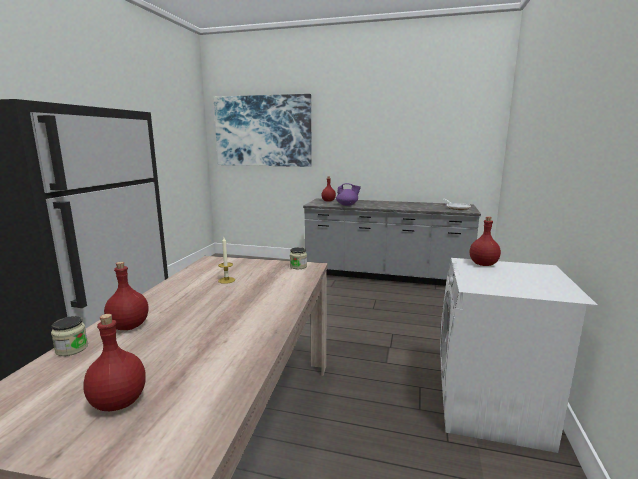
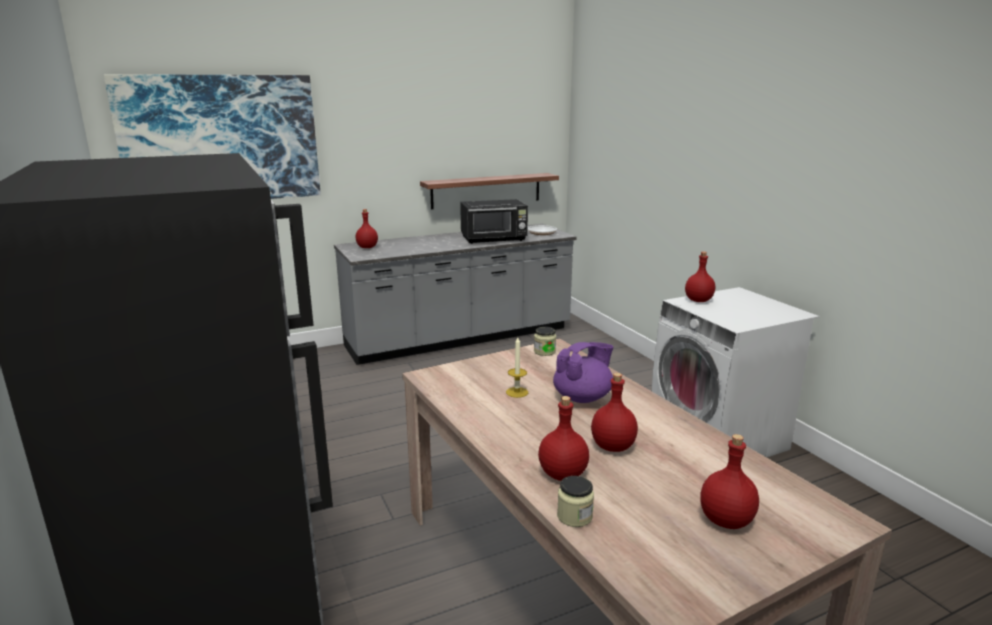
camera: 40 degrees left, 5 degrees up
(191, 325) = (612, 446): none -> red bottle
(347, 205) = (410, 250): purple teapot -> purple teapot (583, 397)
(413, 207) = (494, 239): none -> black microwave
(426, 174) = (486, 190): none -> shelf

